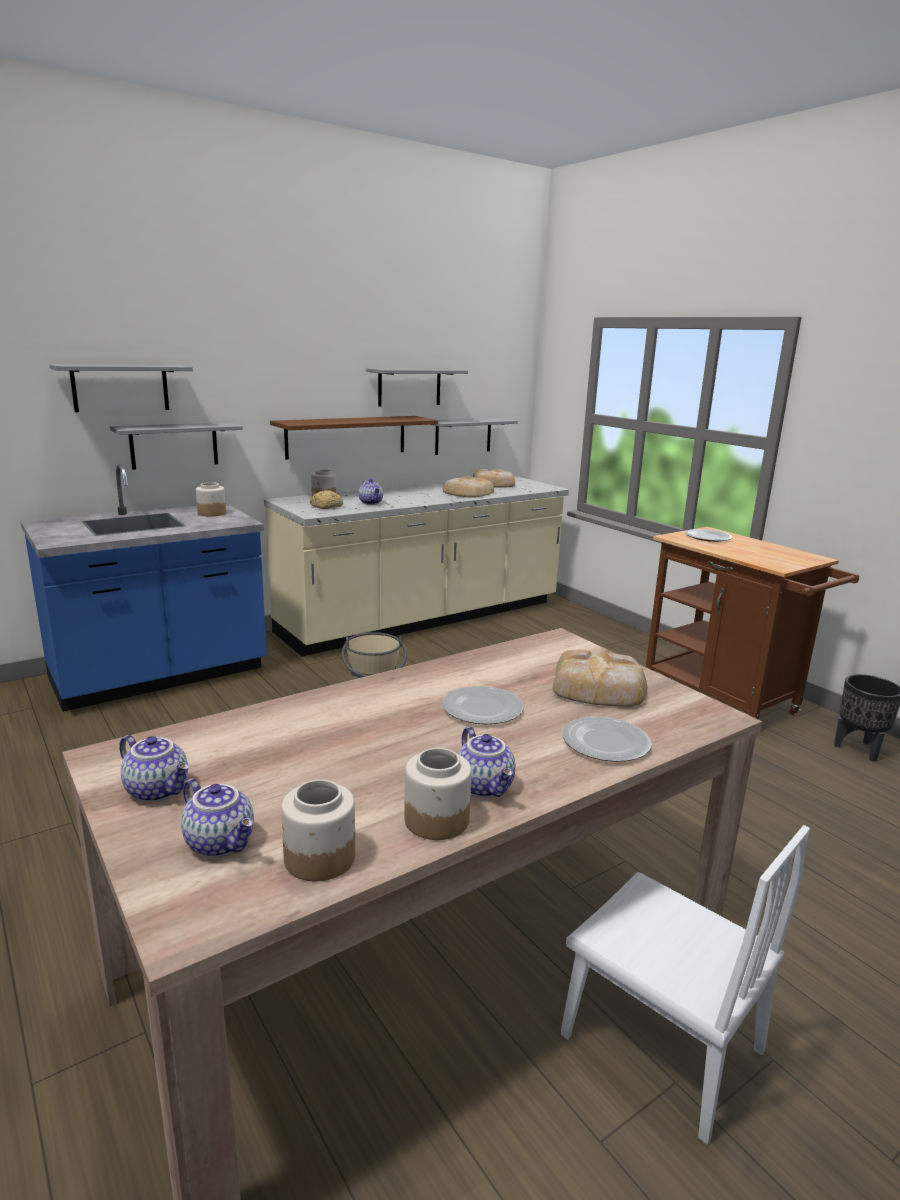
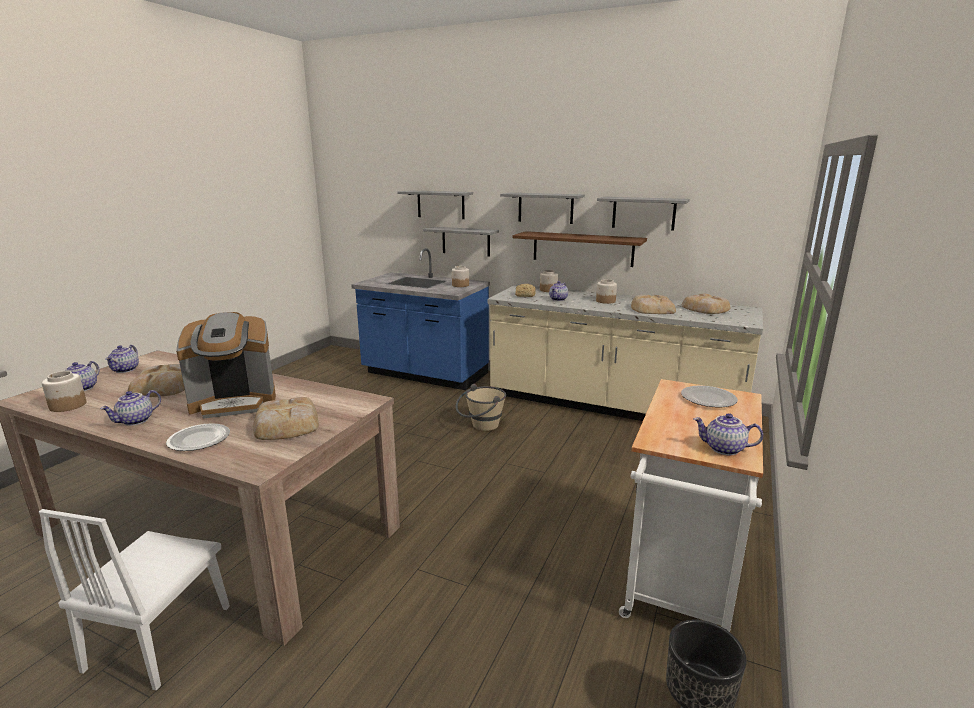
camera: 60 degrees right, 0 degrees up
(332, 755) = (164, 386): none -> bread
(437, 820) = (100, 418): jar -> jar (606, 301)
(463, 436) = (700, 261): grey shelf -> grey shelf (545, 208)
(481, 708) = (234, 402): plate -> coffee machine
(726, 702) = (679, 588): brown cart -> white cart
(800, 557) = (724, 449): none -> teapot

